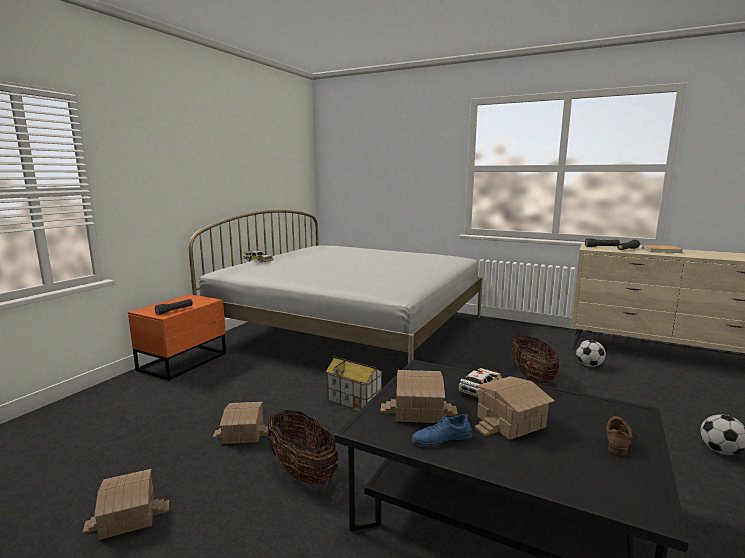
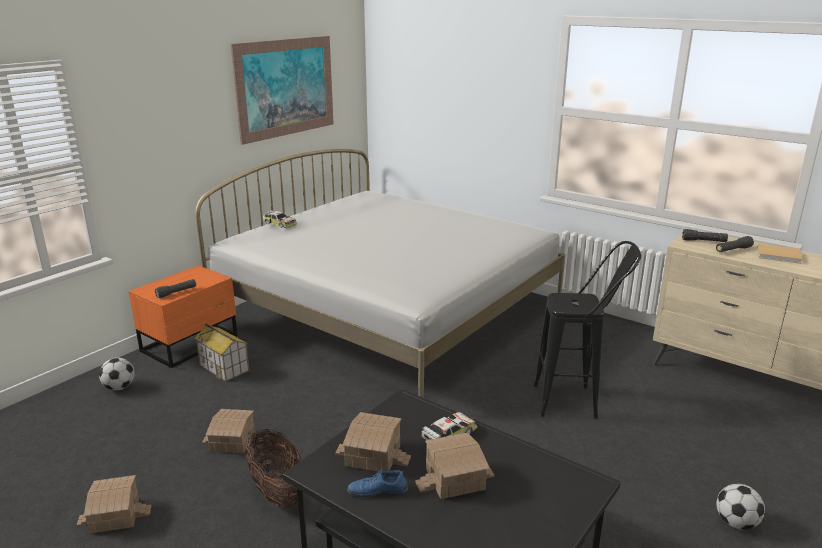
camera: 10 degrees right, 10 degrees up
(259, 157) = (286, 87): none -> picture
(355, 400) = (358, 413): toy house -> toy house (224, 367)
(532, 377) = (576, 402): basket -> black stool
(589, 365) = (658, 392): football -> football (119, 387)
(617, 439) = (546, 511): brown shoe -> none

